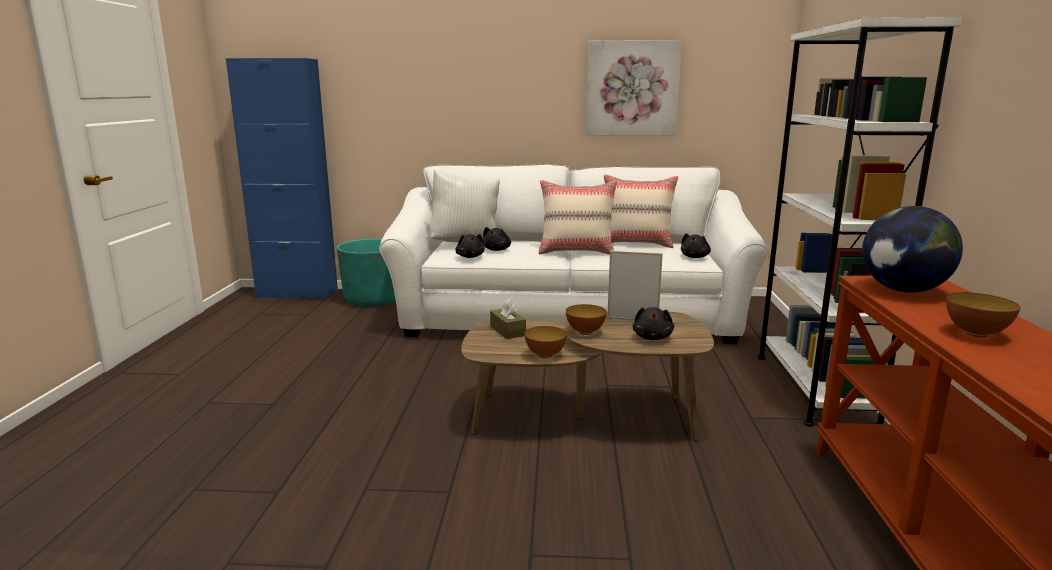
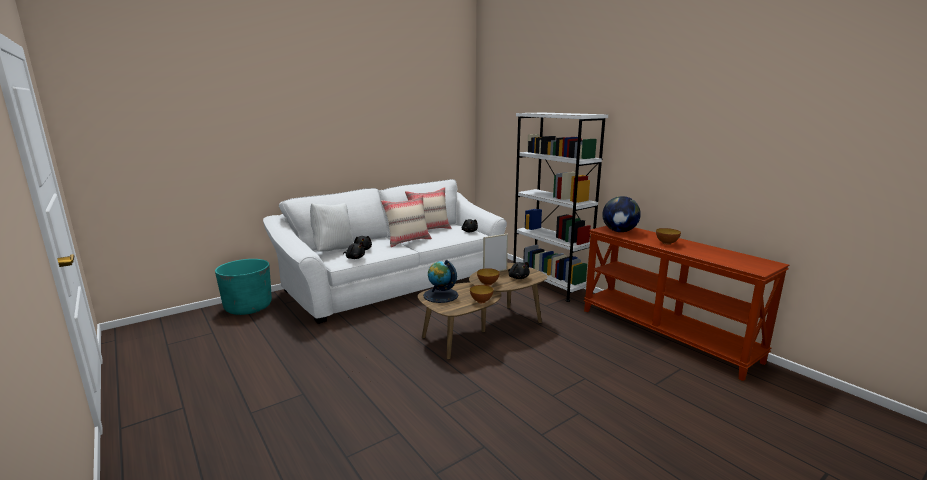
camera: 40 degrees left, 0 degrees up
(297, 293) = (171, 320): blue cabinet -> none
(507, 331) = (440, 295): brown tissue box -> globe
(632, 88) = (400, 136): picture -> none

